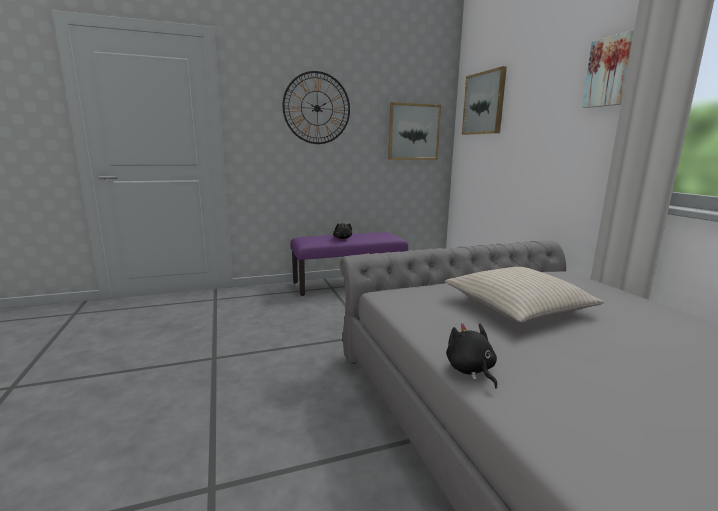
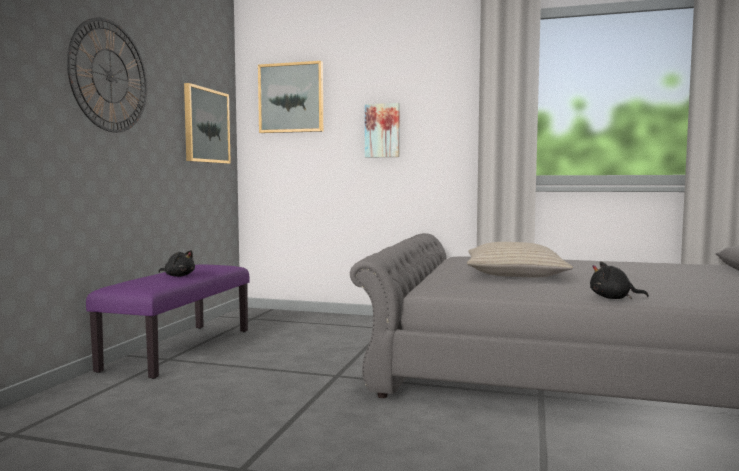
camera: 55 degrees left, 10 degrees down
(609, 72) = (451, 81): picture -> picture (382, 130)

